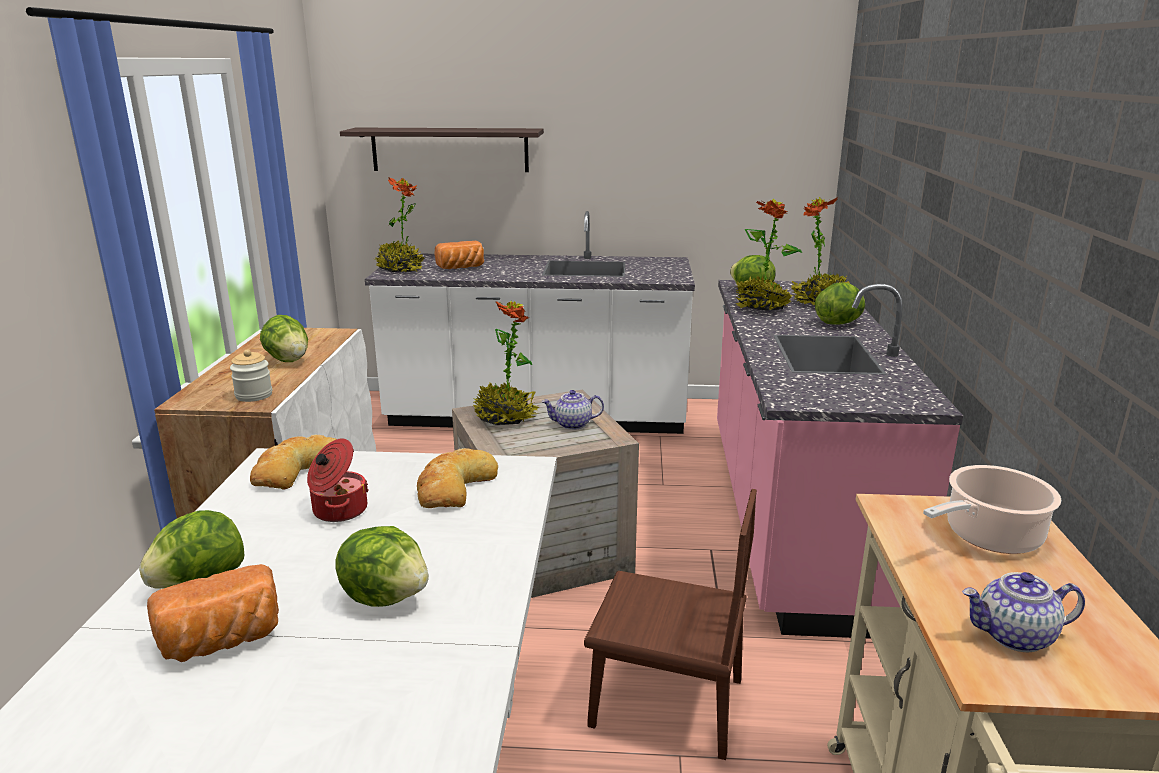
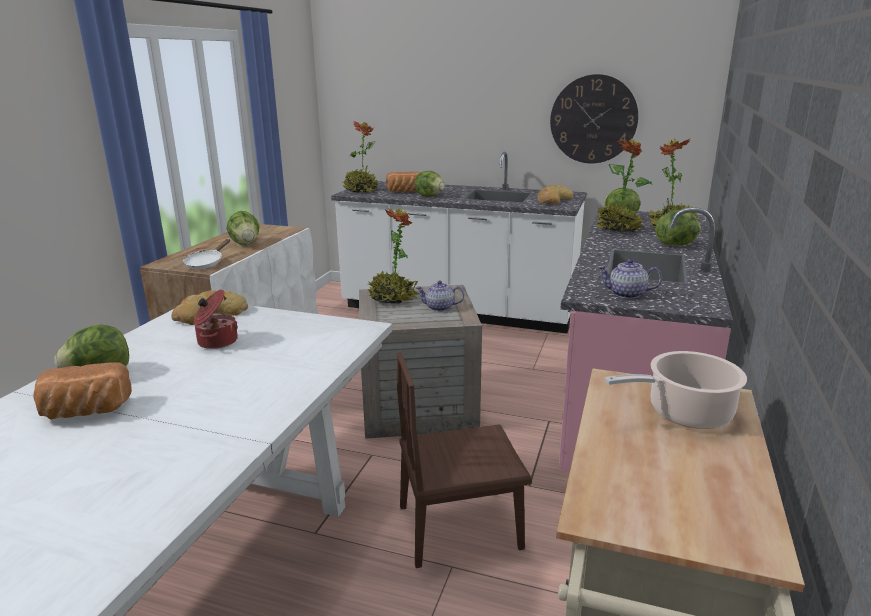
camera: 15 degrees right, 0 degrees up
(254, 395) = (206, 263): jar -> white frying pan
(386, 596) = (207, 398): lettuce -> lettuce (430, 196)
(450, 149) = (407, 103): shelf -> none
(454, 487) = (304, 335): bread -> bread (553, 200)
(666, 703) = (459, 527): brown chair -> brown chair turned 135 degrees clockwise
(692, 168) = (593, 119): none -> wall clock
(1014, 636) = (645, 490): teapot -> teapot (626, 294)

